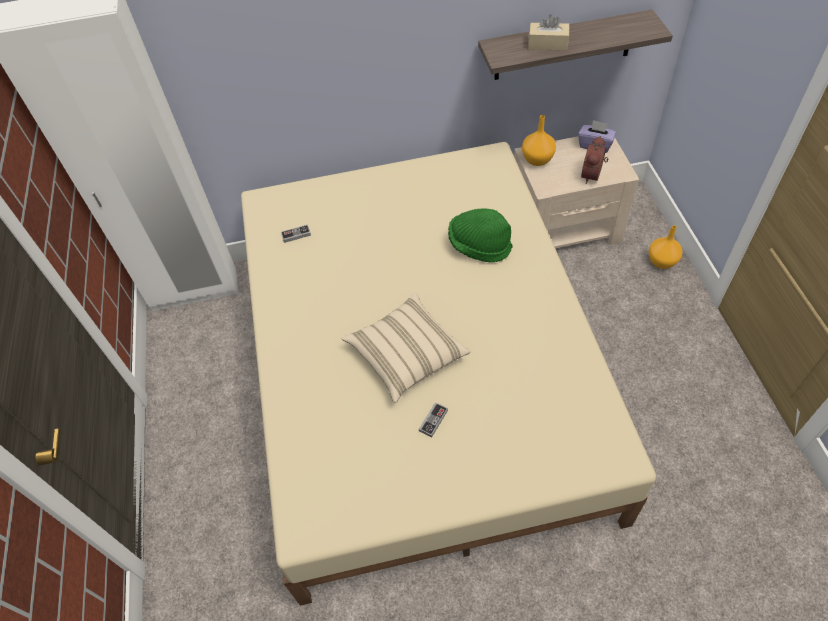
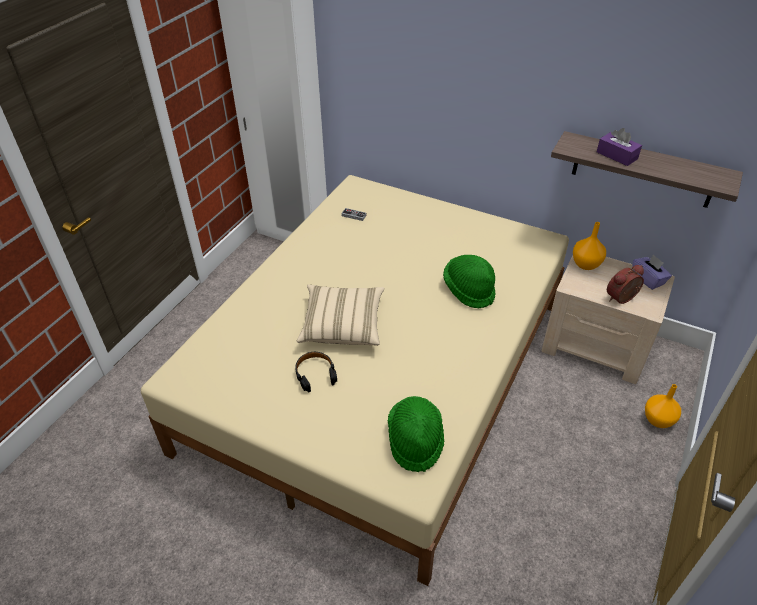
camera: 35 degrees right, 10 degrees down
(433, 420) = (315, 374): game controller -> black headphones
(547, 44) = (617, 155): beige tissue box -> purple tissue box
(578, 417) = (415, 441): none -> green hat

